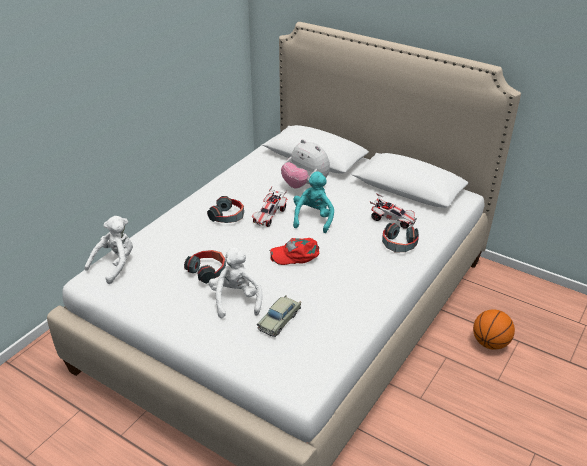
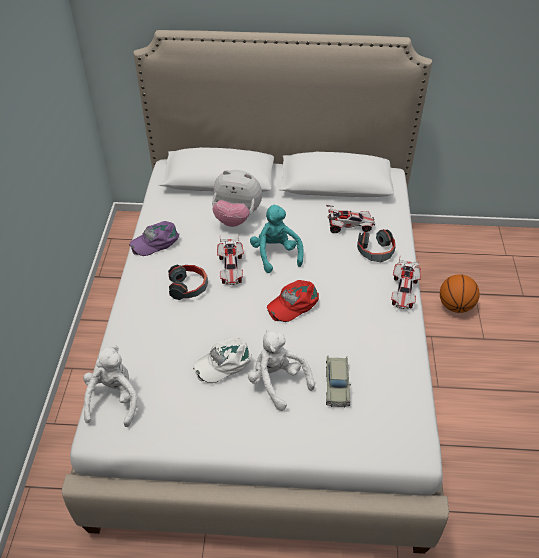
camera: 30 degrees left, 10 degrees up
(208, 271) = (224, 362): headphones -> white cap
(231, 181) = (156, 241): none -> purple cap
(397, 280) = (404, 292): none -> toy car

